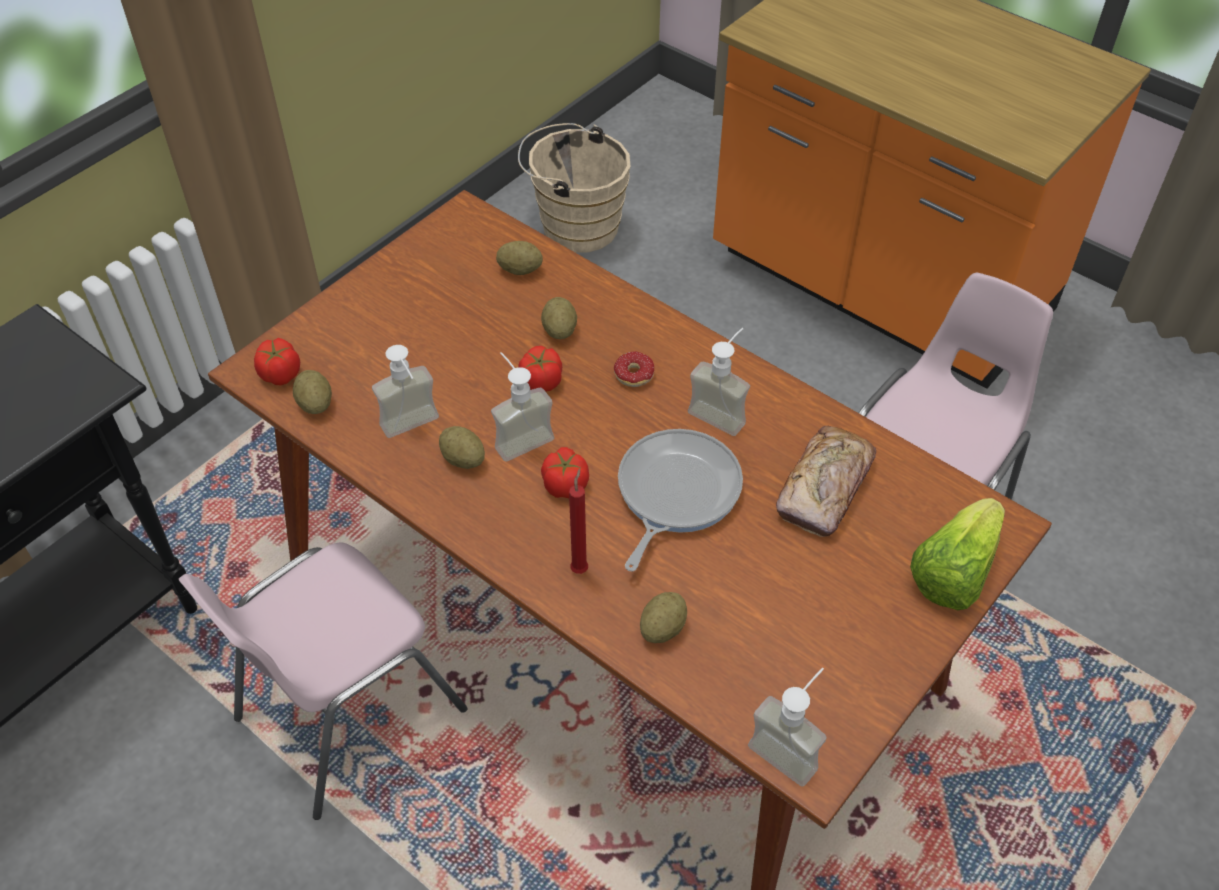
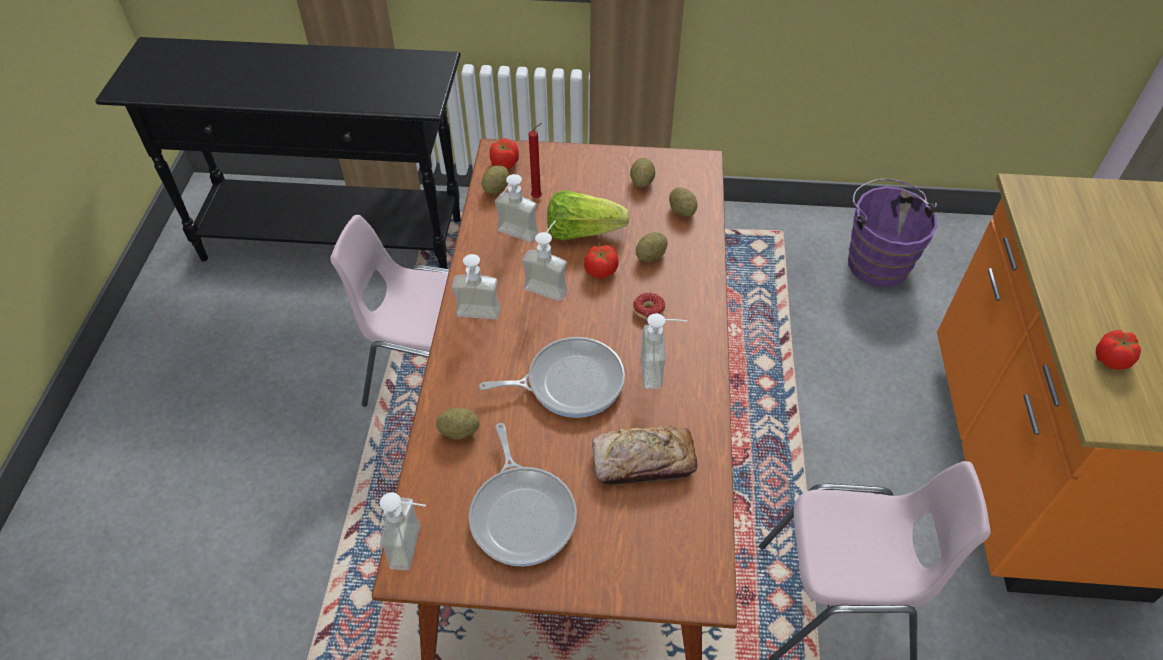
camera: 55 degrees right, 0 degrees up
(463, 459) = (510, 270): potato -> potato (642, 182)
(510, 529) = (477, 319): none -> soap dispenser
(565, 485) = (531, 326): tomato -> tomato (1111, 359)
(575, 225) = (876, 261): beige bucket -> purple bucket
(580, 568) = (474, 367): red candle -> red candle (538, 197)
(816, 625) = (522, 513): none -> frying pan
(953, 572) = (633, 577): lettuce -> lettuce (582, 232)

